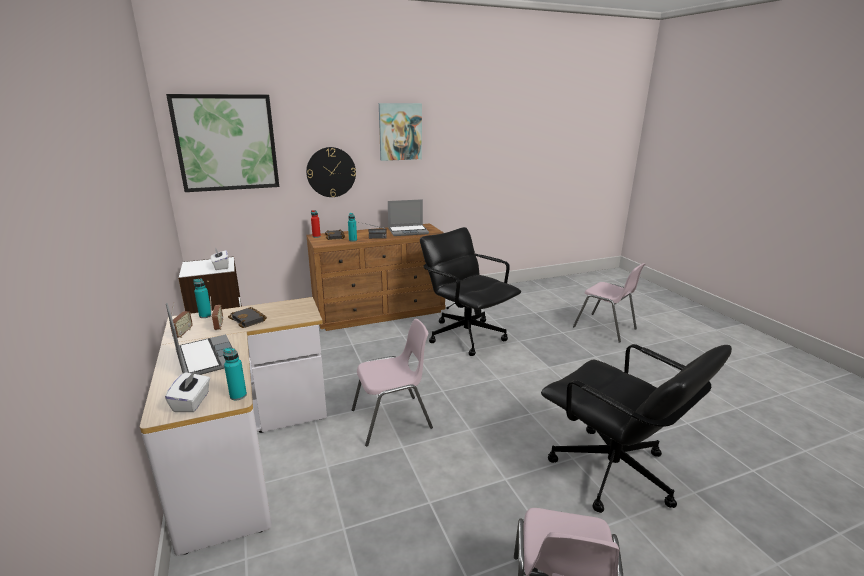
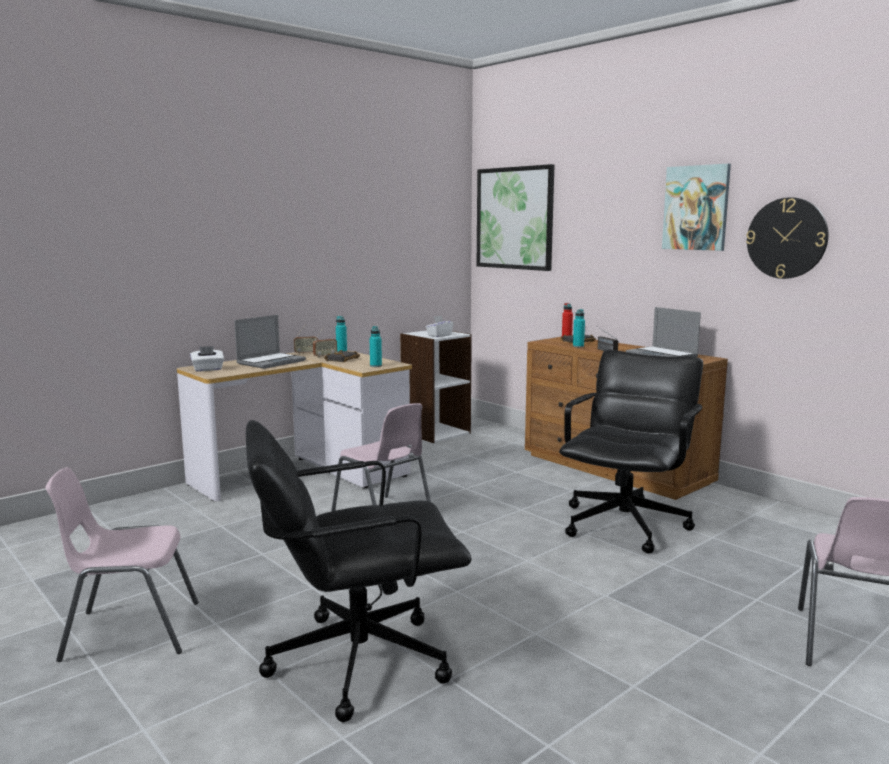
camera: 70 degrees right, 10 degrees down
(238, 395) = (219, 375): turquoise bottle -> turquoise bottle (376, 366)
(331, 172) = (604, 259): wall clock -> wall clock (786, 238)
(612, 473) = (356, 660): black office chair -> black office chair turned 45 degrees clockwise

